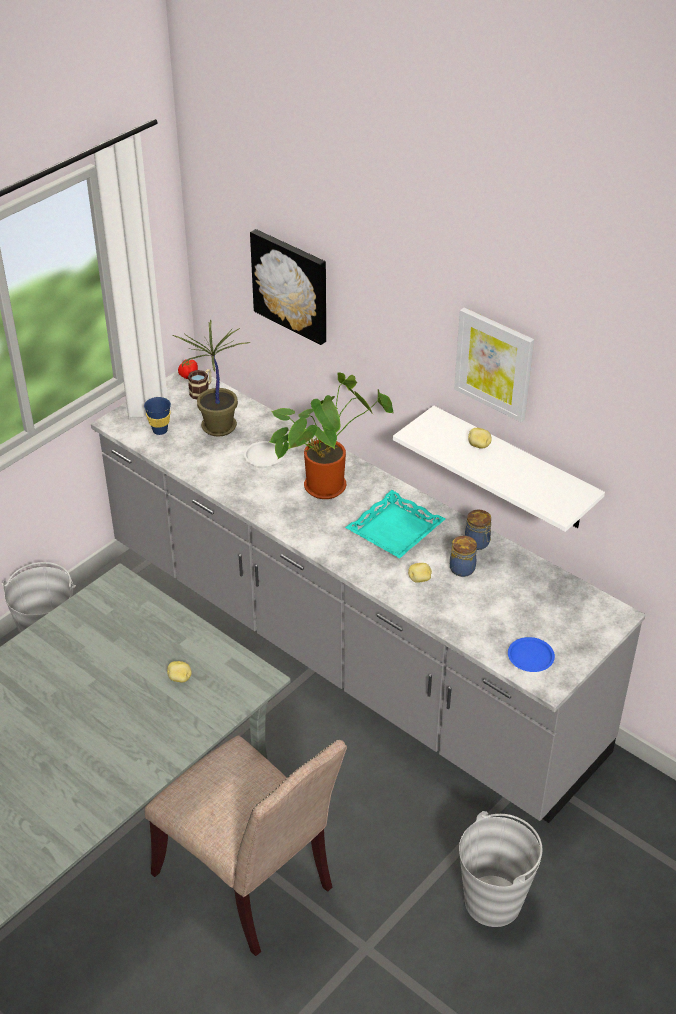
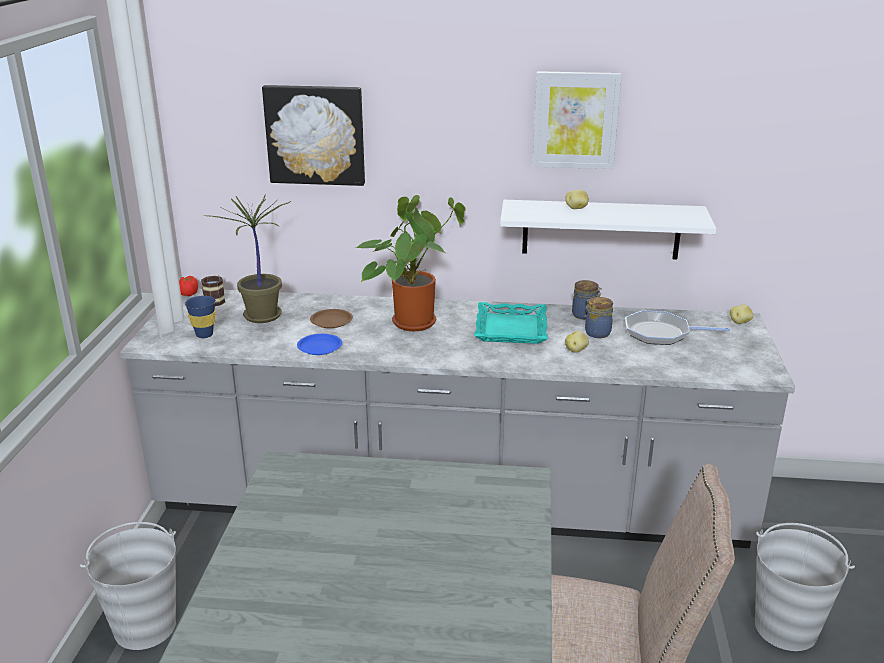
camera: 35 degrees left, 15 degrees down
(180, 679) = (447, 514): potato -> potato (740, 322)
(264, 457) = (332, 321): white plate -> brown plate
(517, 595) = (661, 333): none -> frying pan
(531, 657) = (729, 364): blue plate -> blue plate (320, 347)

